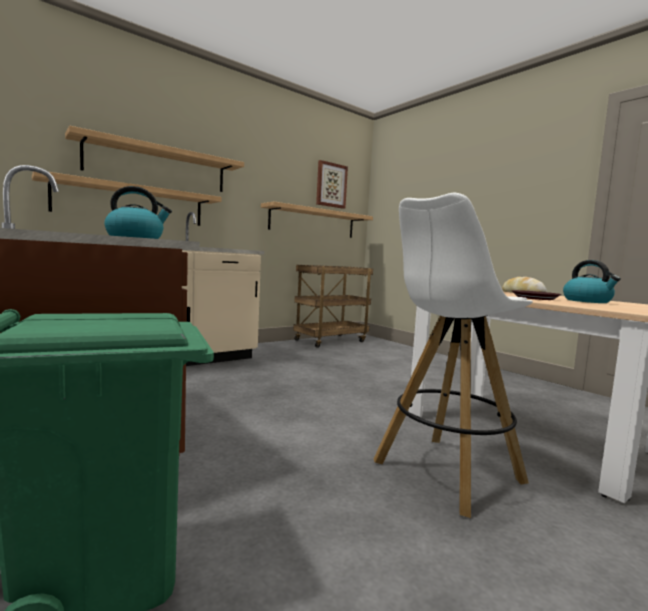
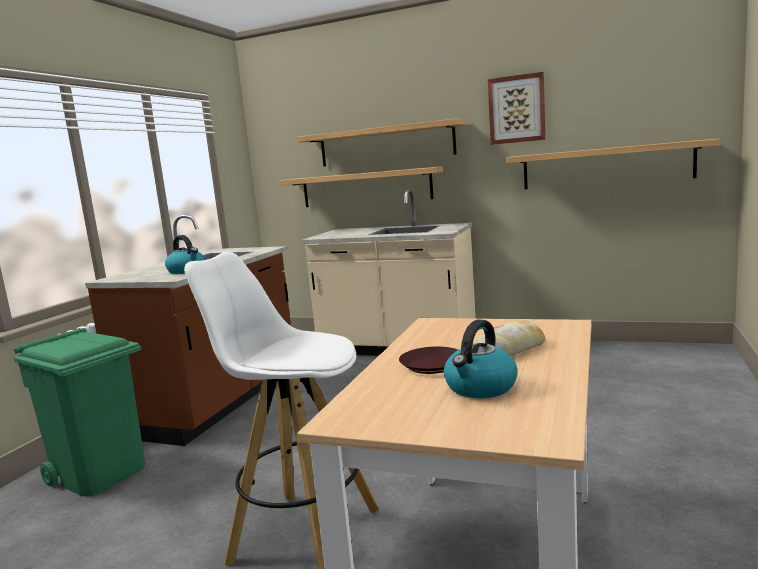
camera: 60 degrees right, 5 degrees up
(331, 185) = (640, 99): picture -> picture (516, 109)
(331, 340) = (631, 351): brown cart -> none

